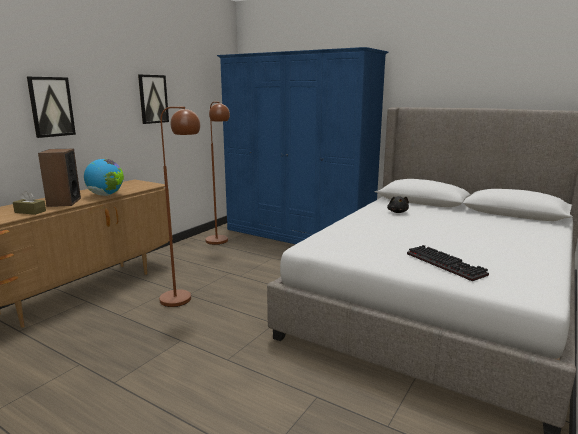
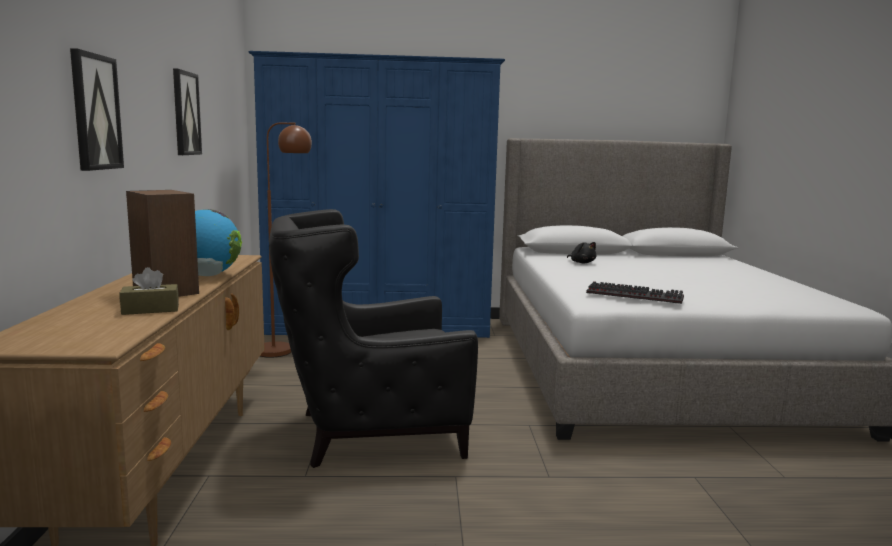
camera: 35 degrees left, 5 degrees down
(184, 301) = (371, 433): brown floor lamp -> black armchair
(447, 264) = (744, 297): keyboard -> keyboard (636, 295)

